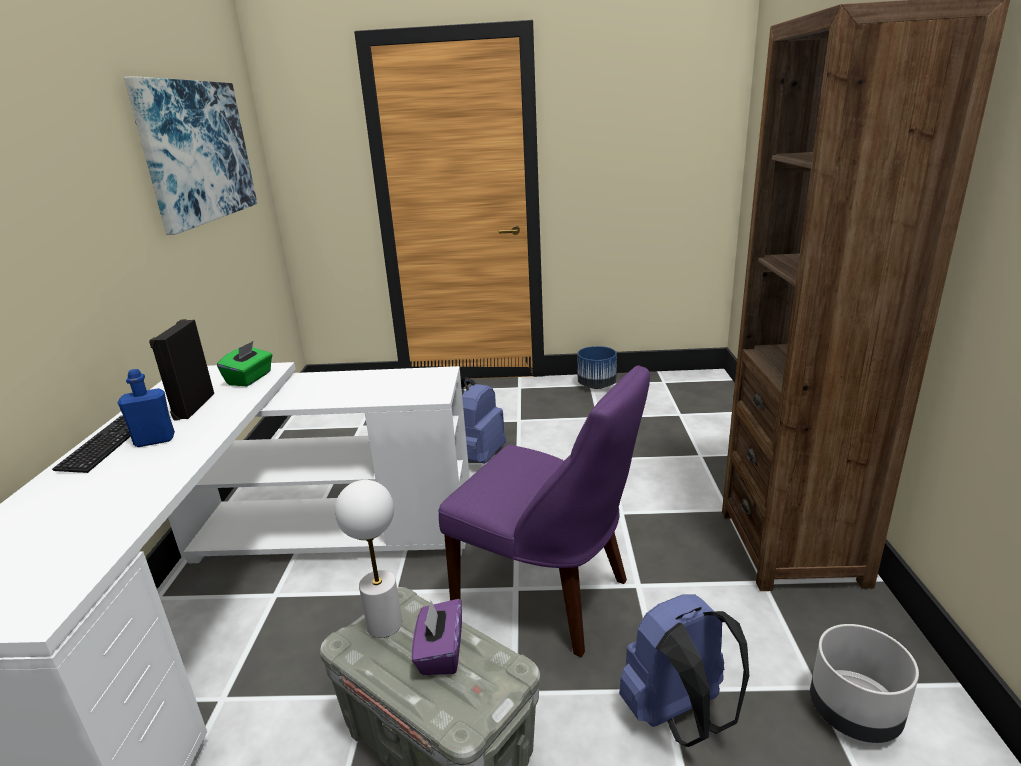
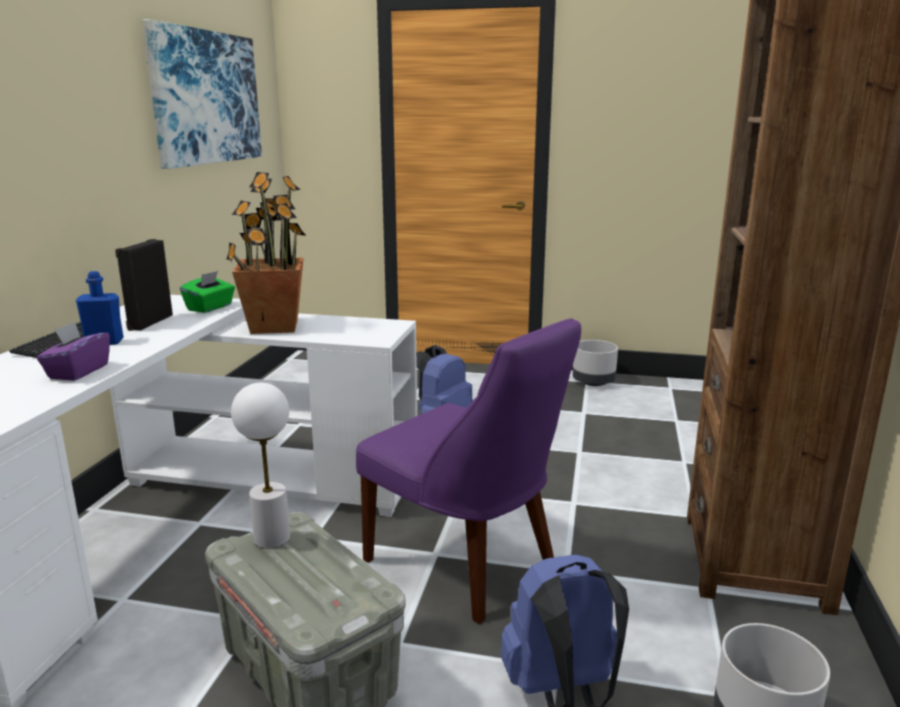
camera: 10 degrees right, 5 degrees down
(322, 391) = (274, 326): none -> potted plant
(440, 653) = (314, 568): purple tissue box -> purple tissue box (78, 372)
(597, 385) = (593, 383): blue planter -> grey planter

